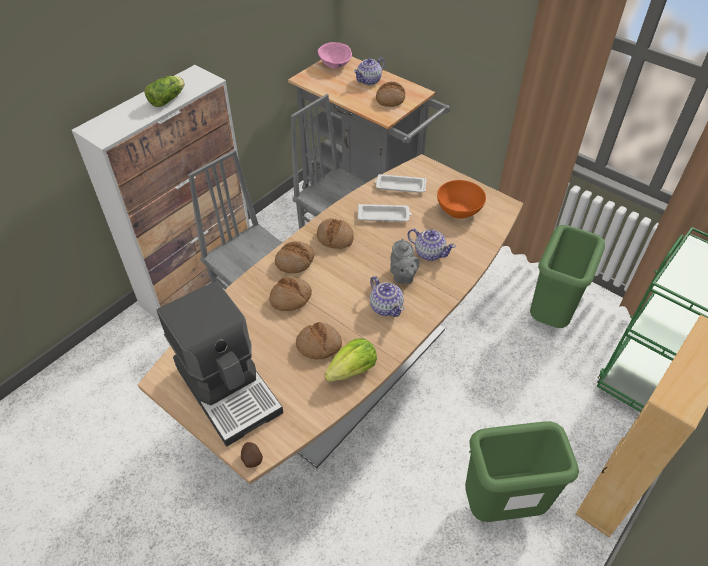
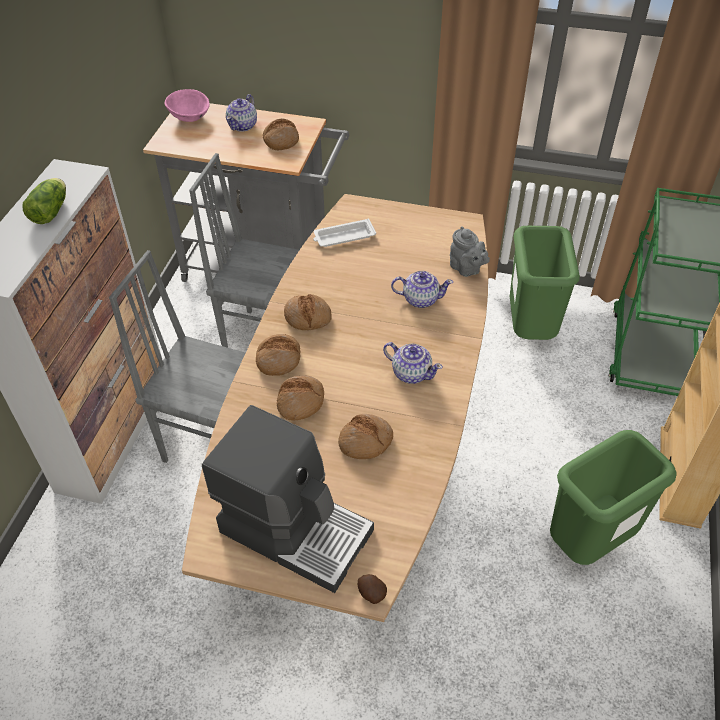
camera: 25 degrees left, 0 degrees up
(353, 370) = (419, 454): lettuce -> none
(384, 216) = (347, 275): white tray -> none
(402, 276) = (408, 334): grey teapot -> grey teapot (466, 269)
(459, 209) = (422, 242): orange bowl -> none

